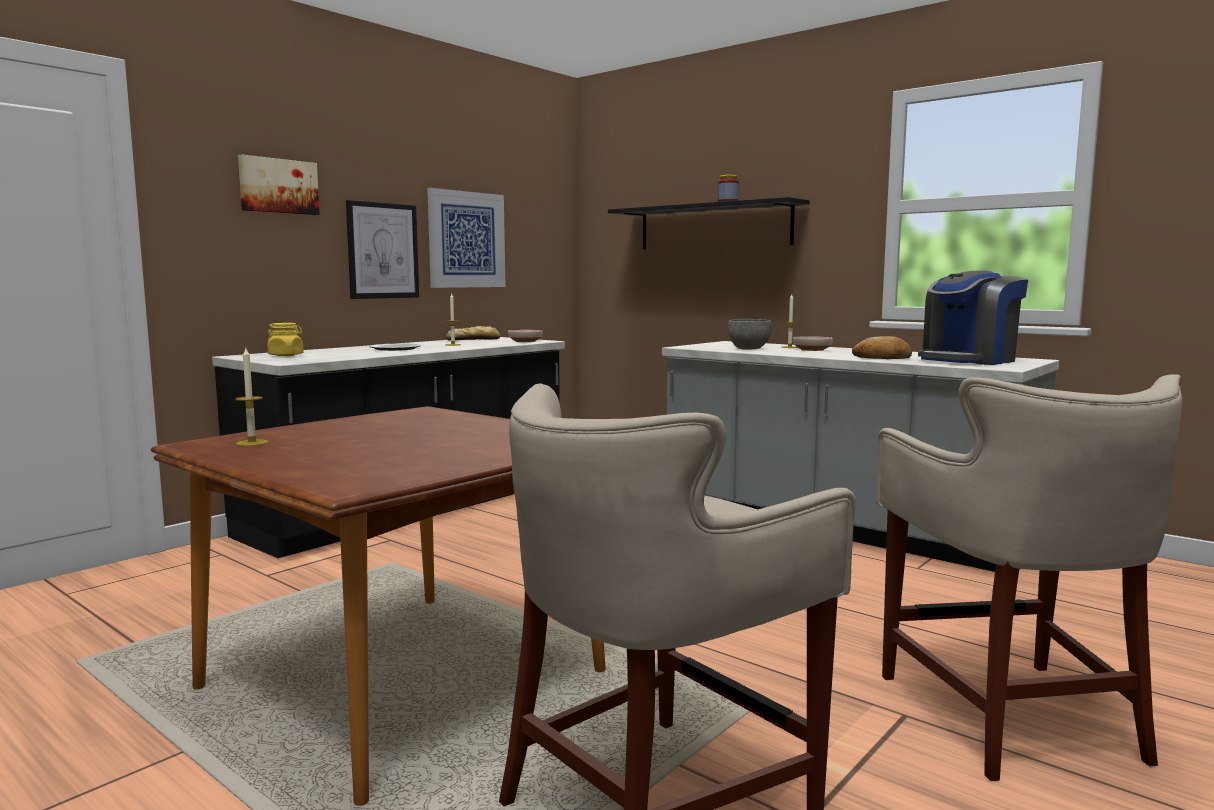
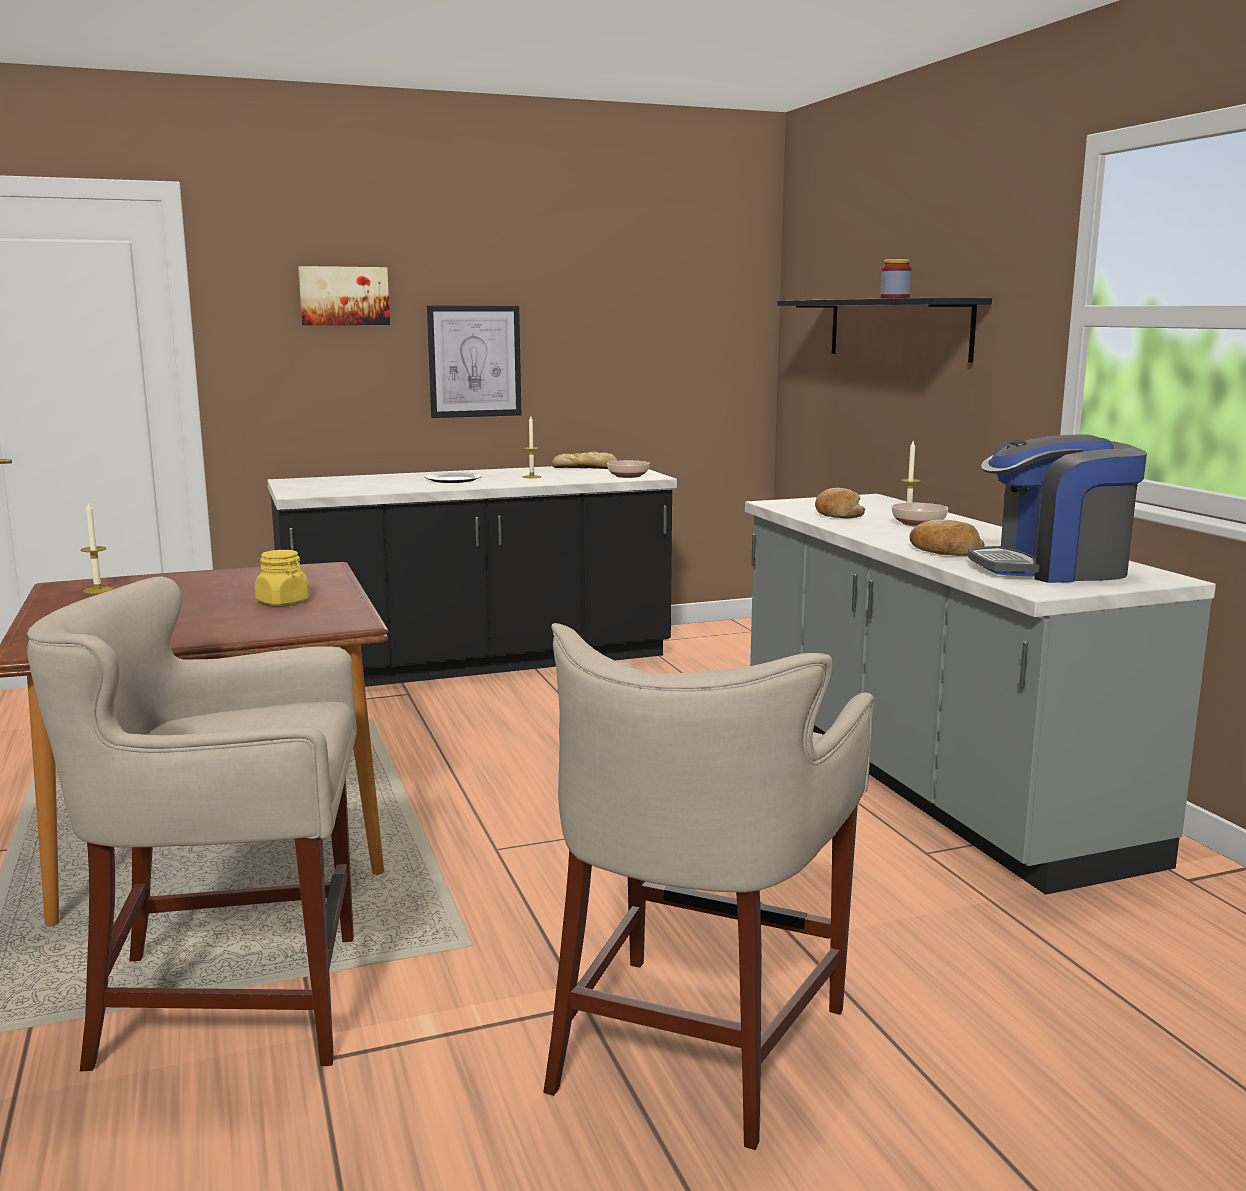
camera: 30 degrees right, 5 degrees up
(286, 355) = (327, 483): yellow jar -> yellow jar (283, 602)
(466, 240) = (594, 343): picture -> none
(748, 349) = (837, 514): grey bowl -> bread

